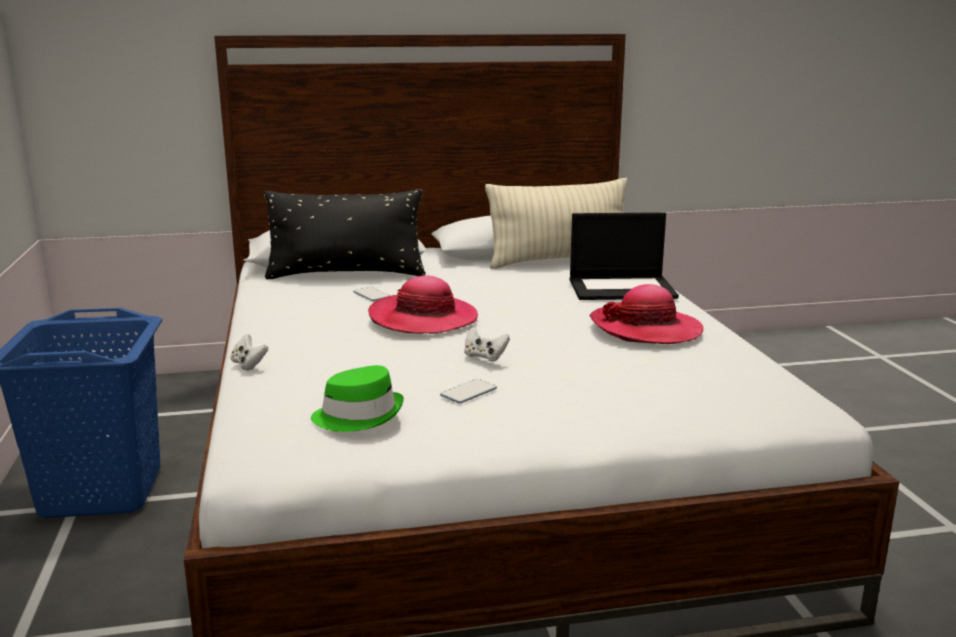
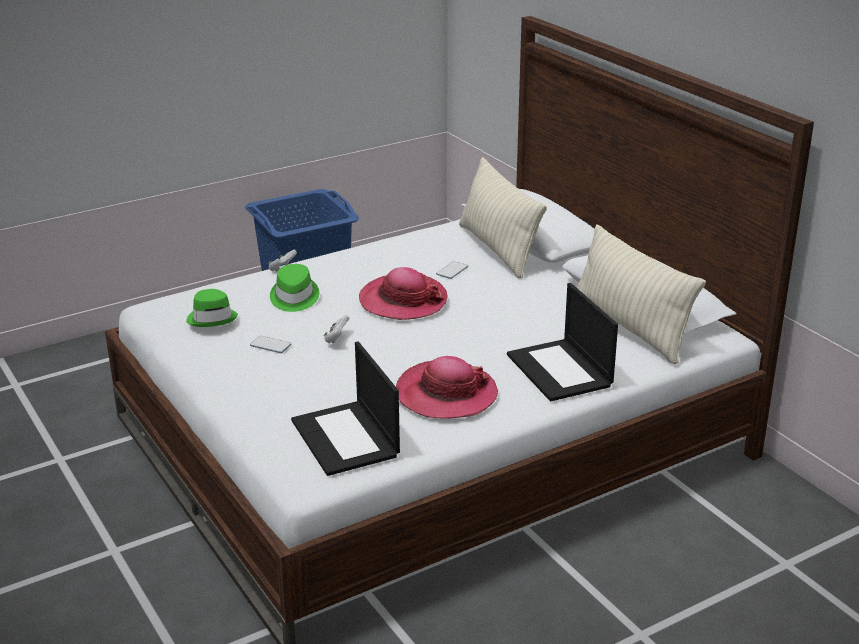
camera: 70 degrees right, 10 degrees up
(346, 274) = (498, 249): black pillow -> beige pillow
(355, 363) = (294, 298): none -> green hat
(723, 379) = (346, 438): none -> laptop

